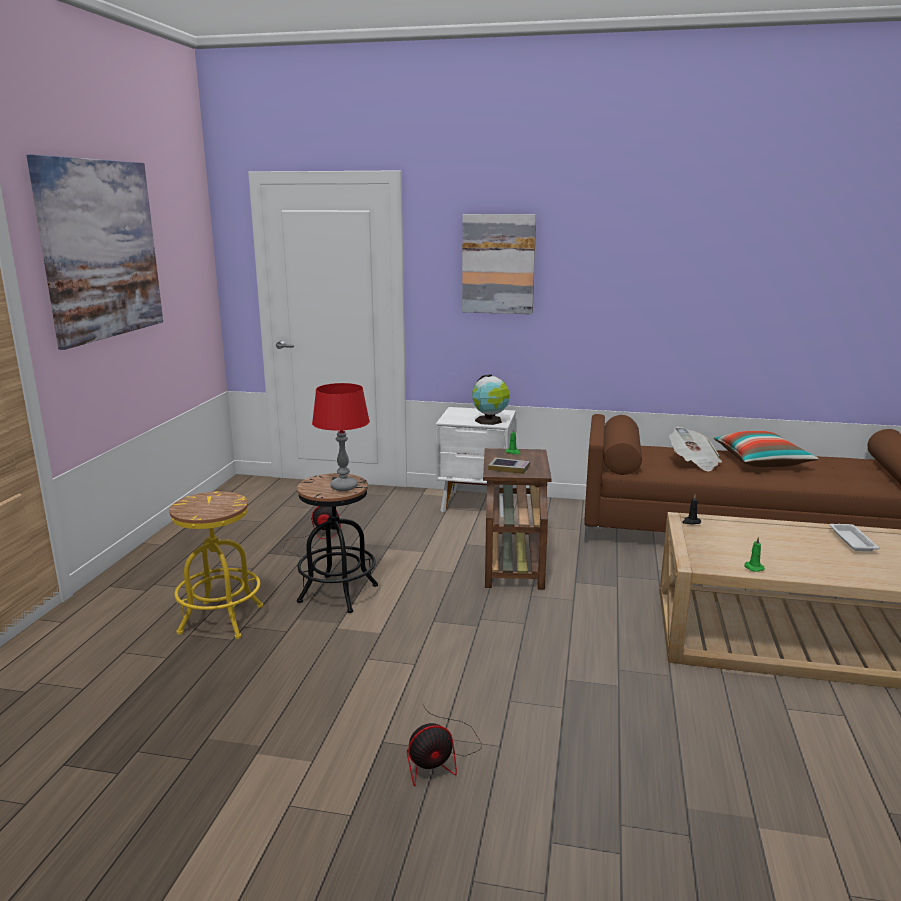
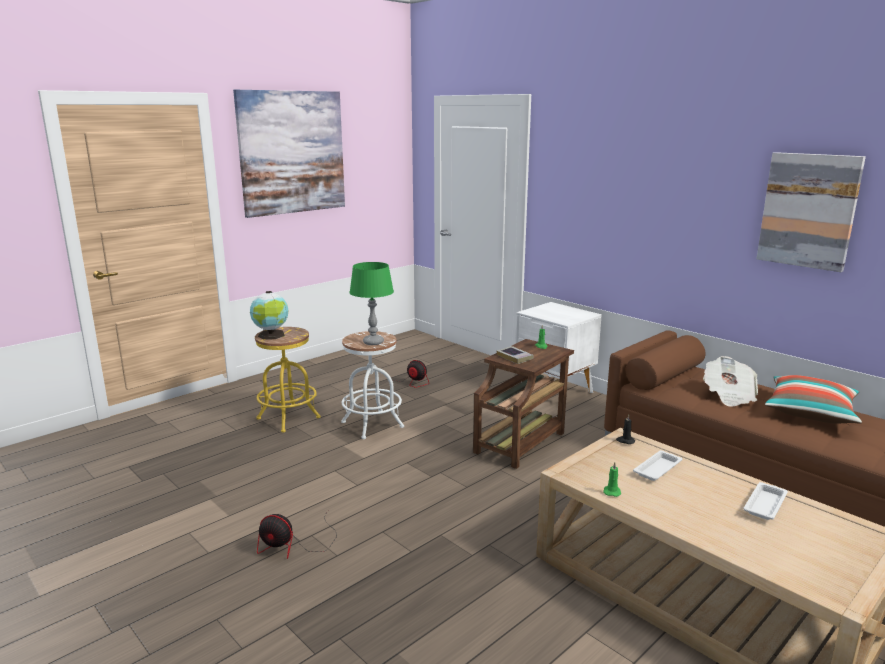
camera: 35 degrees right, 0 degrees up
(338, 593) = (372, 424): black stool -> white stool
(344, 487) = (373, 342): red table lamp -> green table lamp
(490, 421) = (562, 318): globe -> globe (271, 335)
(498, 264) = (597, 178): picture -> picture (808, 210)
(748, 537) = (658, 469): none -> white tray

